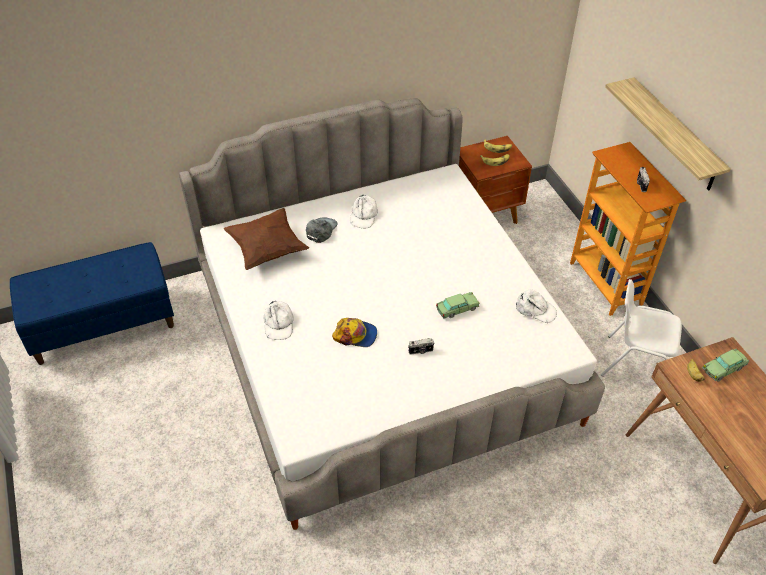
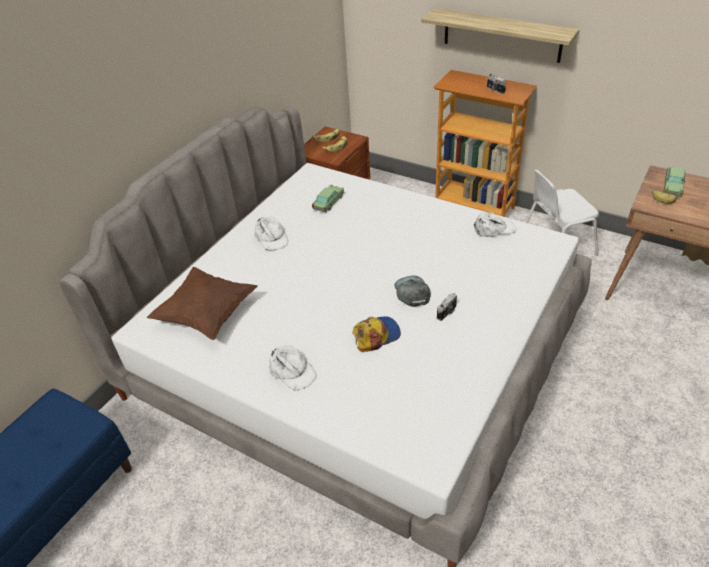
camera: 35 degrees left, 5 degrees down
(321, 230) = (244, 270): grey cap -> grey cap (412, 292)
(457, 309) = (436, 263): toy car -> toy car (328, 203)

